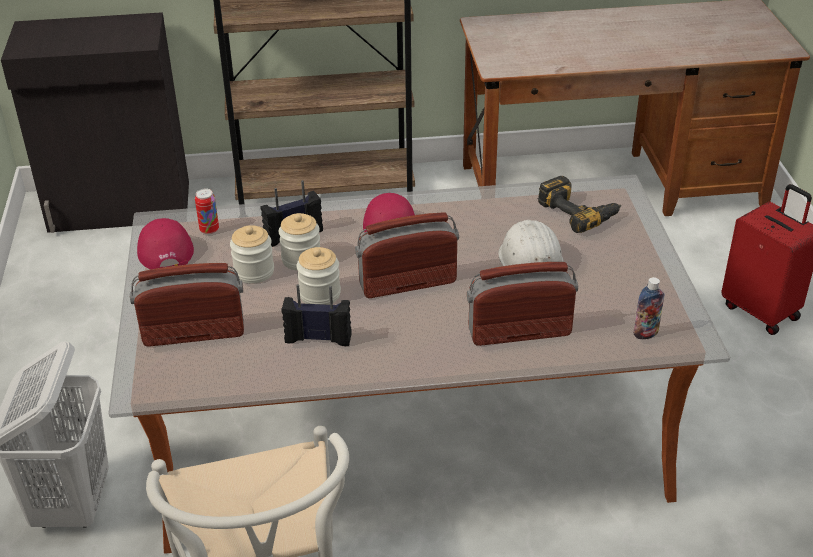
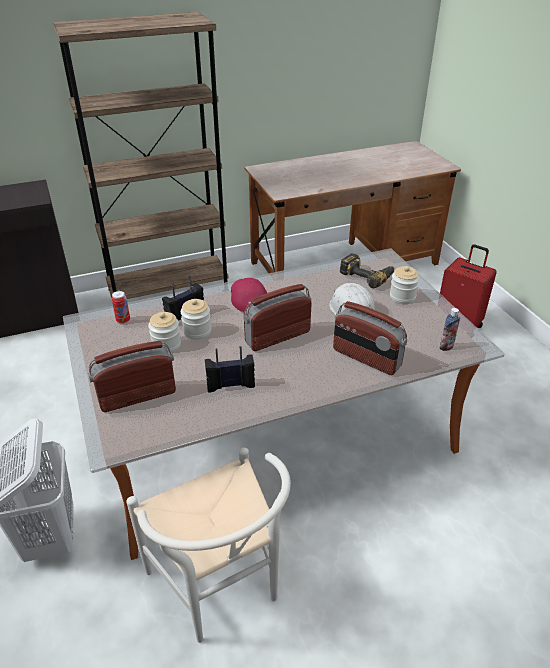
camera: 15 degrees left, 0 degrees up
(164, 247) = (93, 337): red cap -> none
(320, 294) = (219, 354): jar -> jar (402, 297)
(519, 332) = (366, 358): radio -> radio turned 120 degrees counterclockwise

